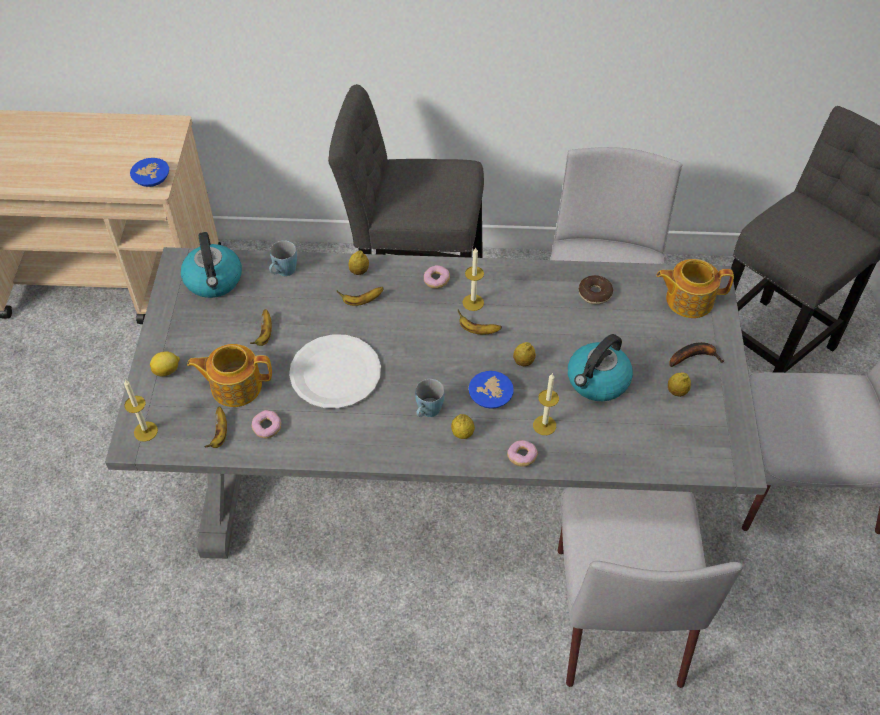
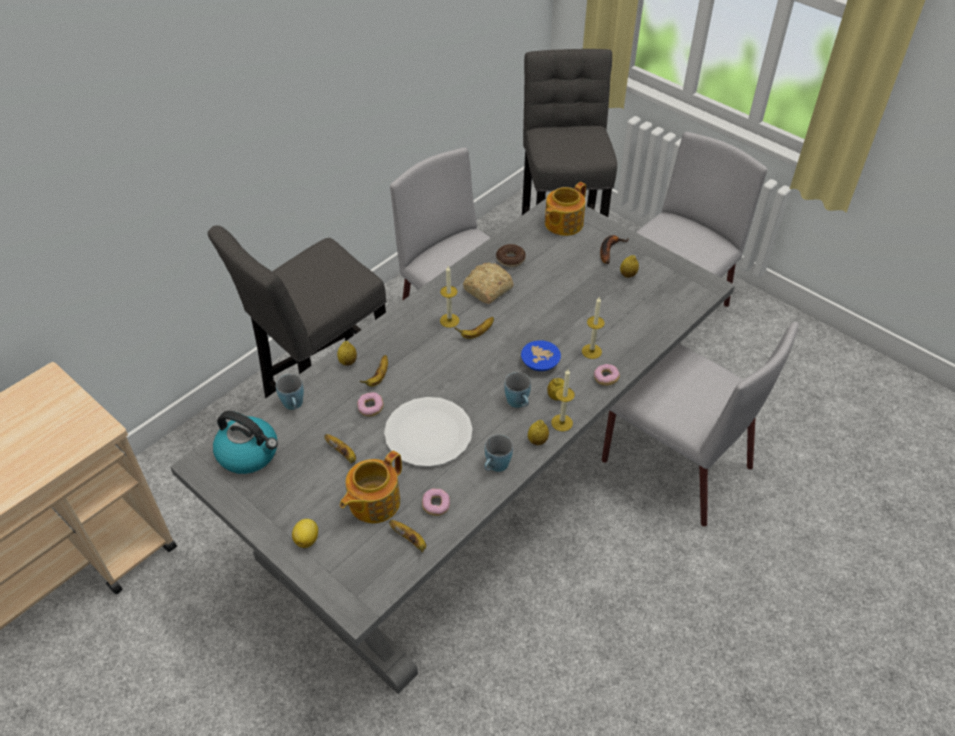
camera: 50 degrees left, 5 degrees down
(145, 431) = (354, 590): candle -> candle (562, 423)
(150, 179) = (88, 428): blue bowl -> none
(342, 441) = (495, 467): none -> blue mug
(436, 281) = (408, 327): donut -> donut (370, 408)
(523, 362) = (529, 328): lemon -> lemon (537, 441)
(537, 302) = (486, 290): none -> bread
(597, 381) = (582, 304): kettle -> none

